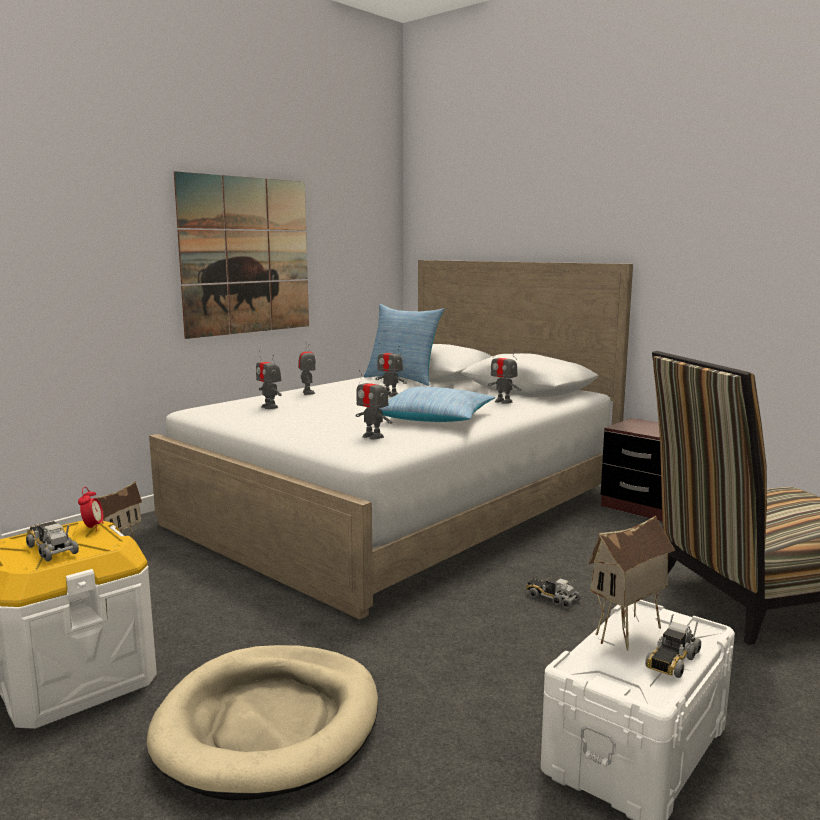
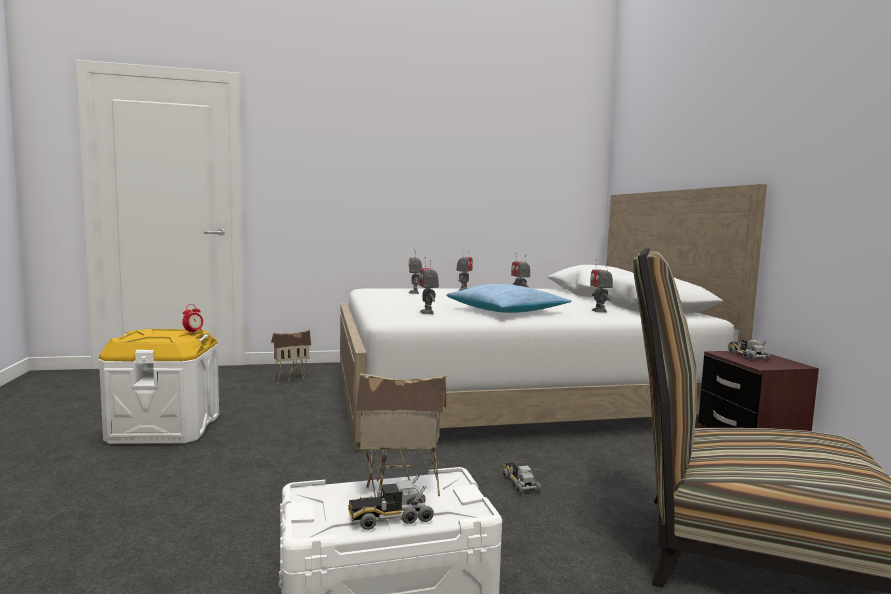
camera: 35 degrees right, 5 degrees down
(51, 549) = (151, 336): toy truck -> toy truck (746, 356)
(246, 256) = (444, 184): picture -> none
(269, 725) = (200, 485): beige dog bed -> none
(403, 379) = (560, 292): pillow -> none

